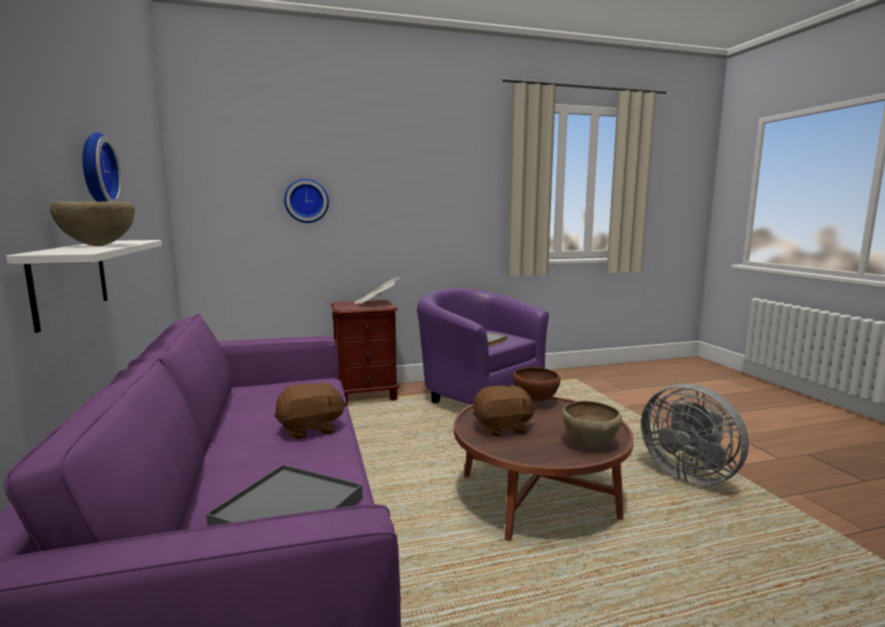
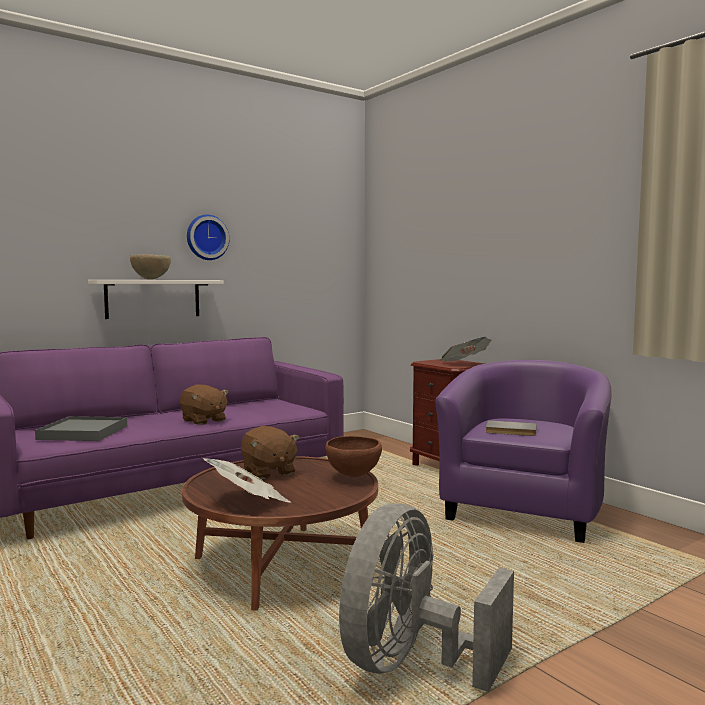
camera: 70 degrees right, 5 degrees down
(306, 201) = (439, 251): wall clock -> none
(589, 443) = (249, 502): brown bowl -> newspaper

